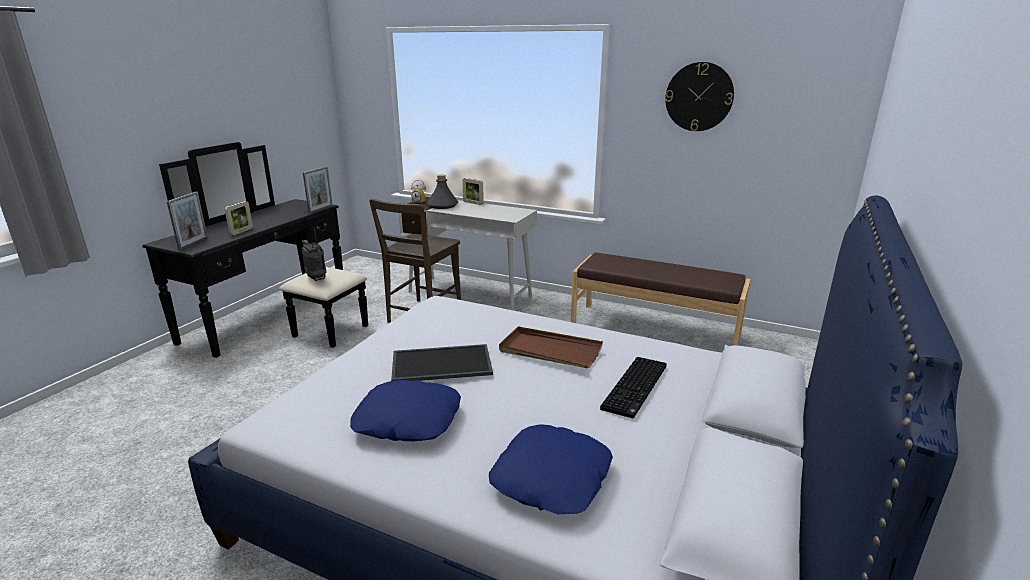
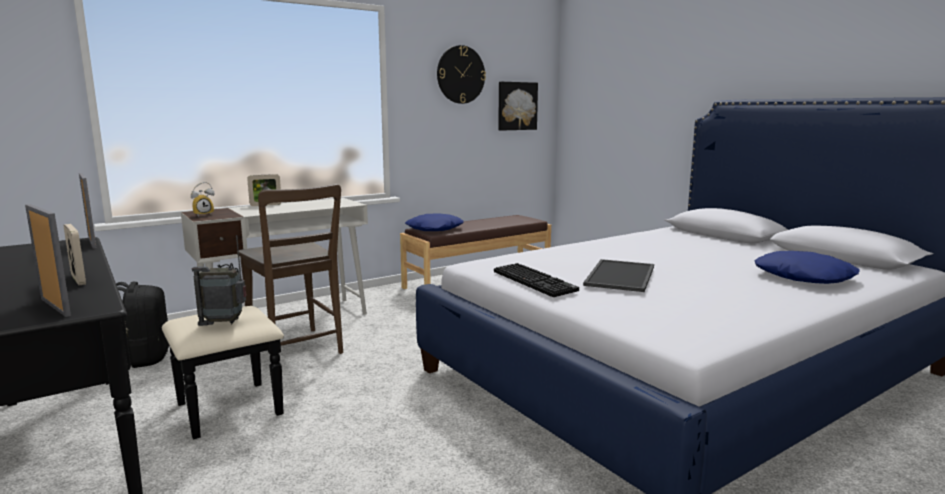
camera: 60 degrees left, 10 degrees down
(377, 284) = (144, 358): none -> black backpack
(407, 420) = (711, 297): blue pillow -> blue pillow (435, 229)
(443, 205) = (243, 211): grey bottle -> none
(549, 351) = (624, 251): brown tray -> none
(636, 388) = (696, 247): keyboard -> keyboard (536, 281)
(784, 139) = (516, 106): none -> picture

